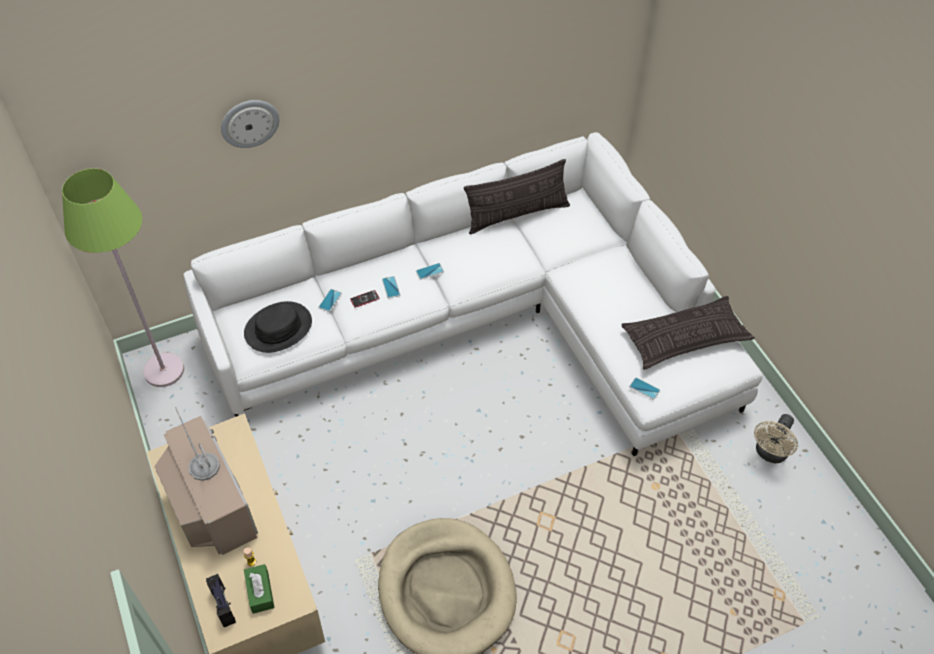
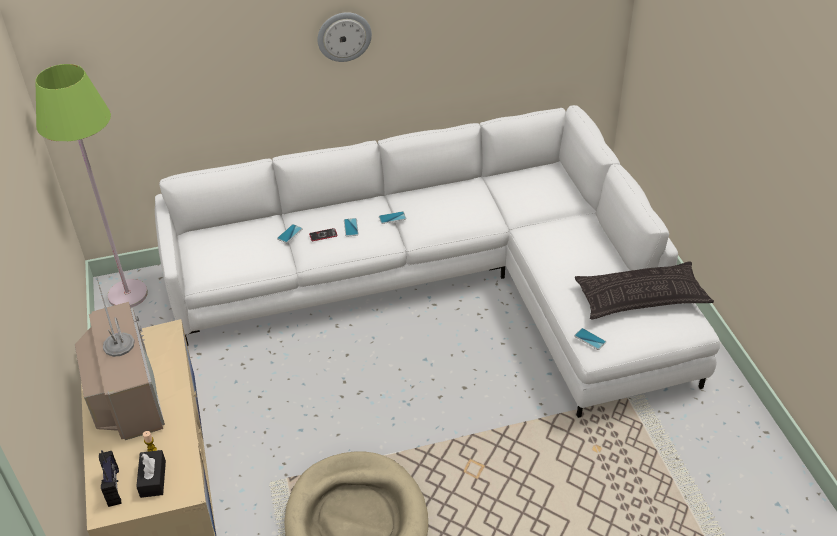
camera: 10 degrees right, 10 degrees down
(249, 123) = (225, 45): wall clock -> wall clock (344, 36)
(260, 592) = (153, 479): green tissue box -> black tissue box
(278, 328) = (234, 252): black hat -> none
(517, 215) = (489, 178): pillow -> none
(769, 454) = (726, 431): beige fan -> none

